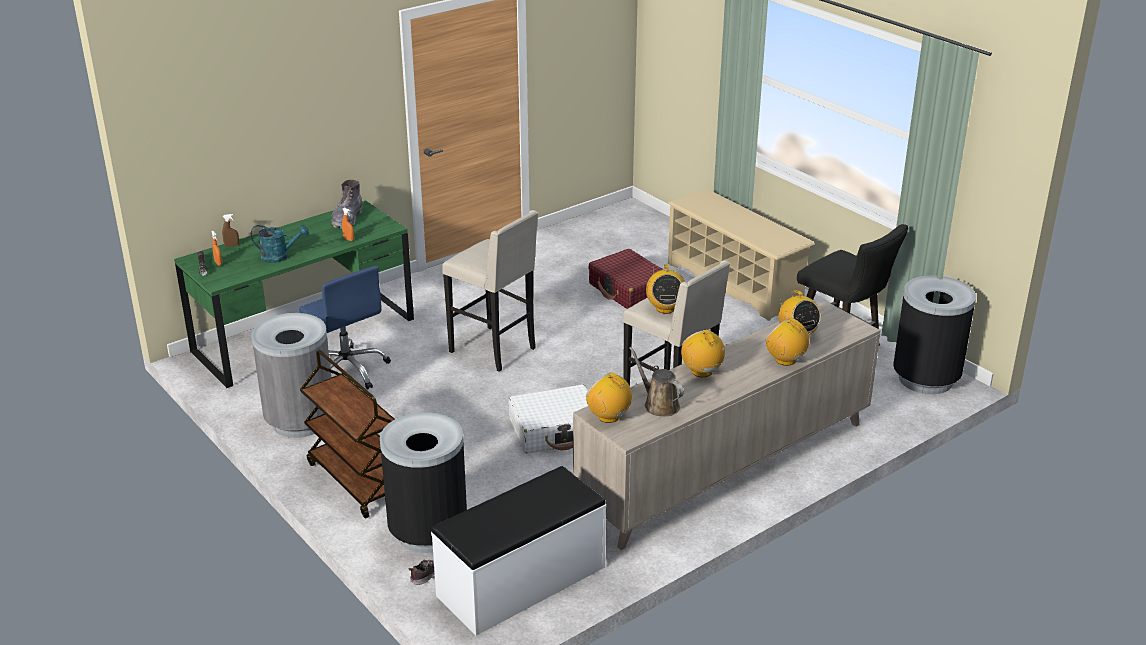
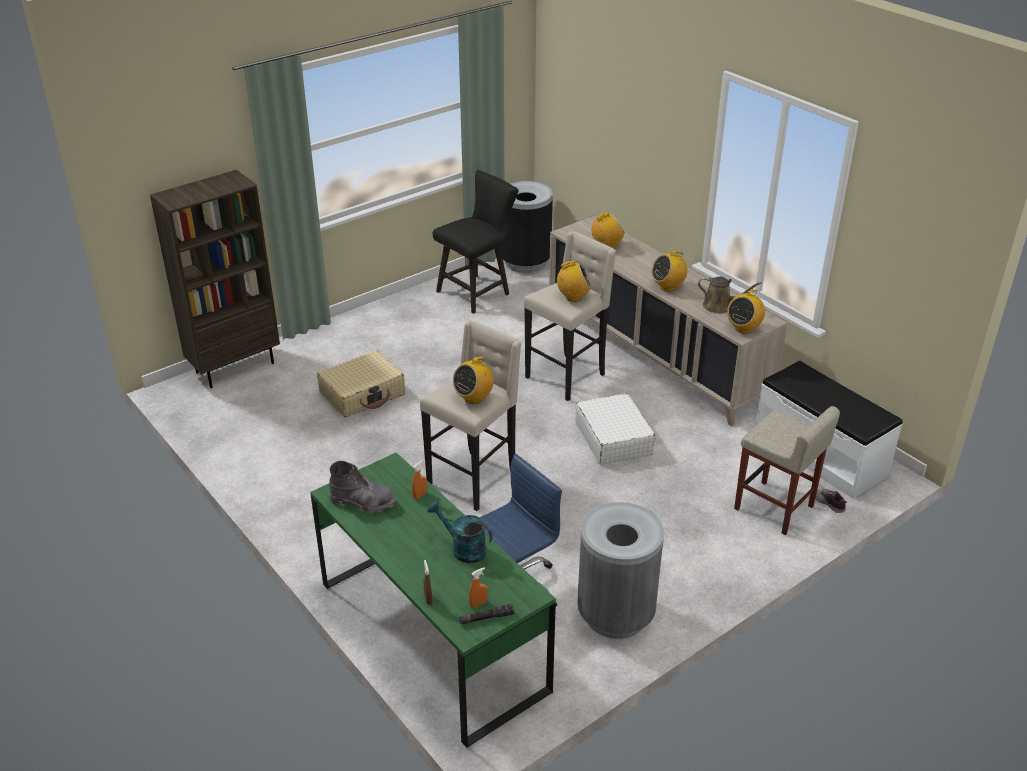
camera: 90 degrees left, 5 degrees up
(279, 257) = (463, 549): turquoise watering can -> turquoise watering can turned 60 degrees counterclockwise
(355, 481) = (712, 561): brown cart -> none
(427, 532) = (775, 508): black trash can -> beige stool
(629, 290) = (362, 393): red suitcase -> beige suitcase
(659, 404) = (720, 306): brown watering can -> brown watering can turned 120 degrees counterclockwise
(666, 229) = (235, 367): none -> brown bookcase
(735, 283) = (361, 334): beige shoe rack -> none
(786, 360) = (644, 253): radio -> radio (474, 398)

